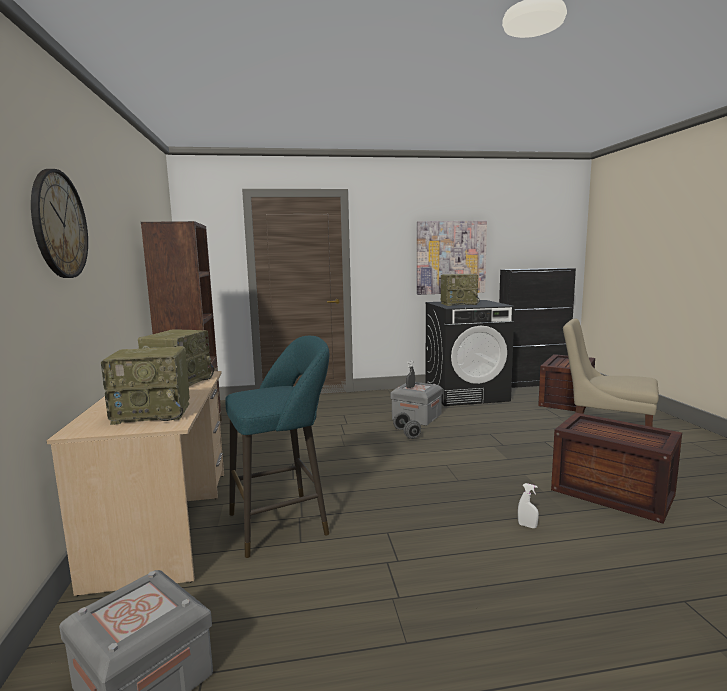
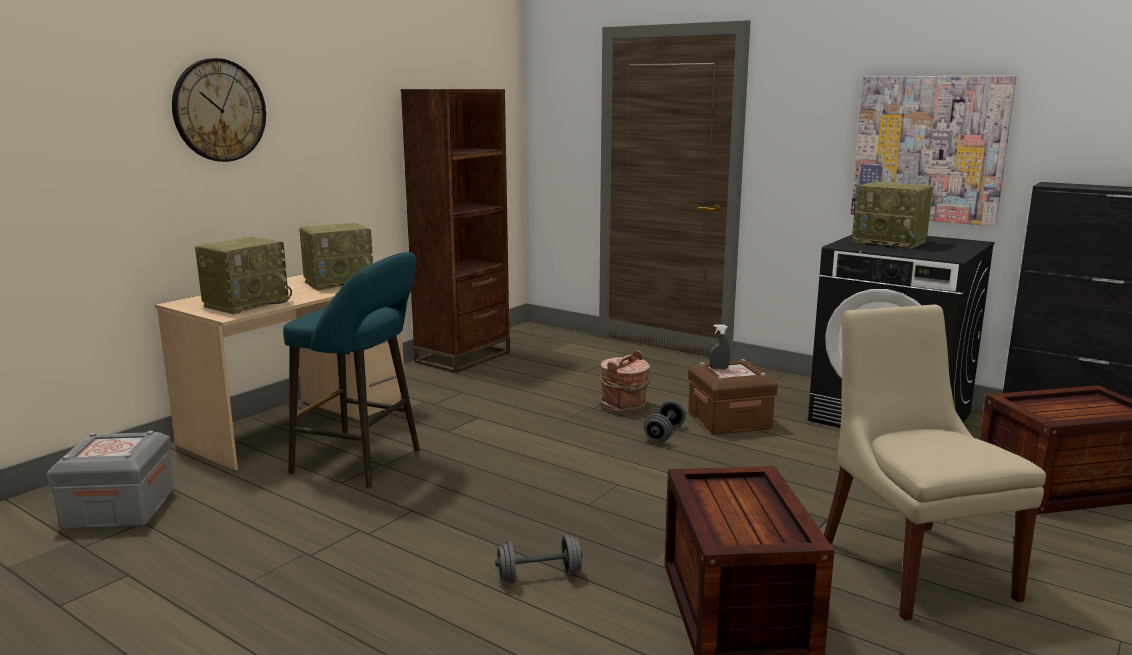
camera: 45 degrees right, 5 degrees up
(154, 413) = (246, 303): radio -> radio turned 90 degrees counterclockwise
(356, 427) = (624, 406): none -> brown bucket
(416, 417) = (729, 420): grey storage box -> brown storage box
(527, 526) = (539, 576): white spray bottle -> grey dumbbell

